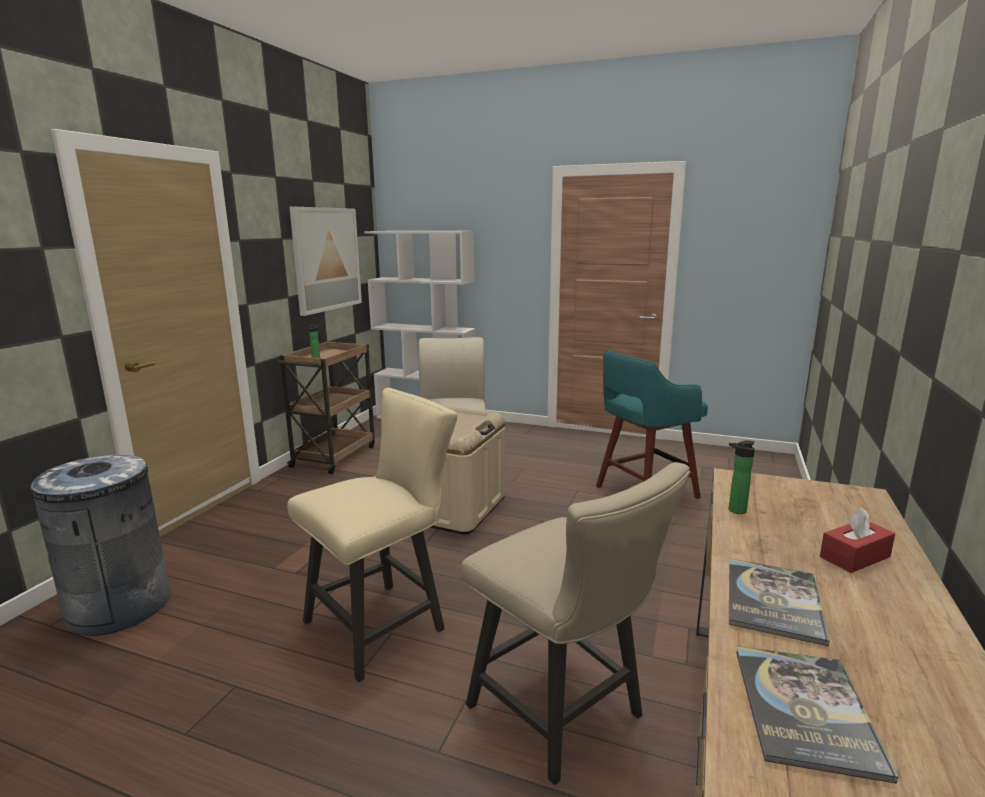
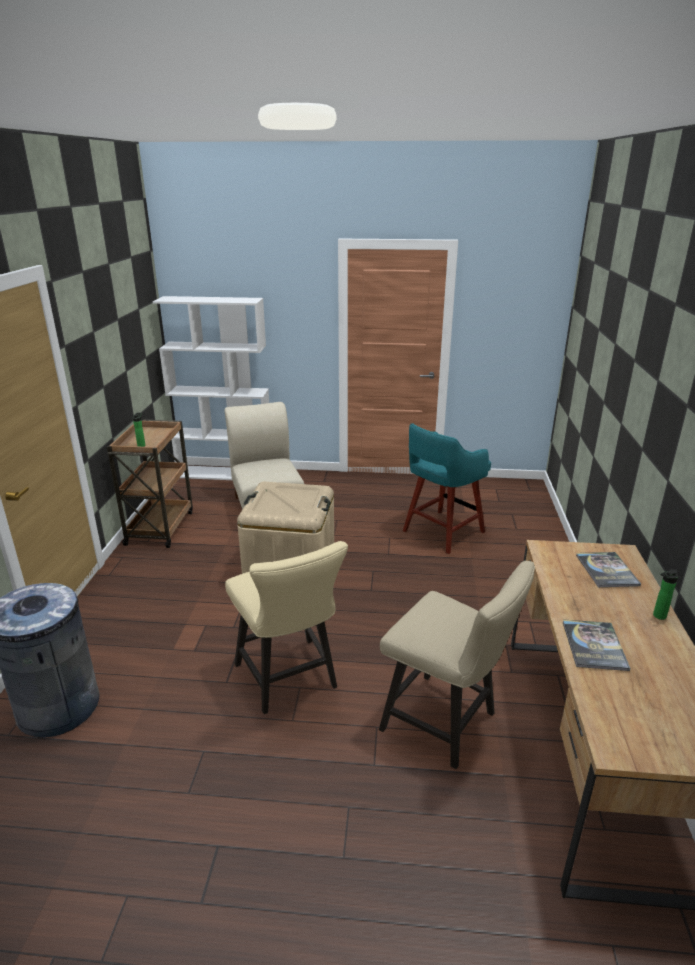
camera: 15 degrees left, 10 degrees up
(326, 259) = (127, 339): picture -> none
(383, 622) = (289, 680): beige chair -> beige chair turned 120 degrees clockwise
(734, 511) = (552, 578): bottle -> bottle (658, 616)
(805, 709) = (627, 711): book -> book (606, 570)
(854, 557) = (629, 605): red tissue box -> none

